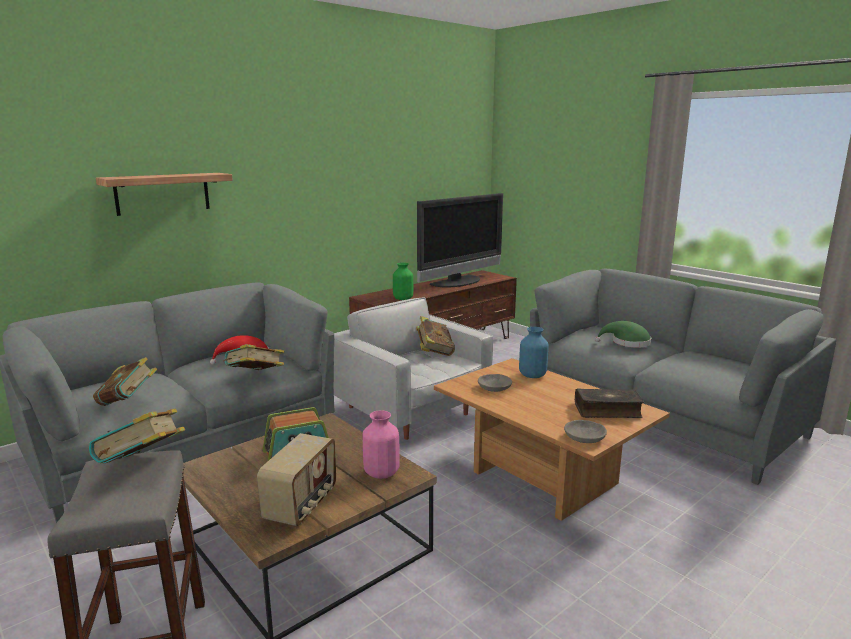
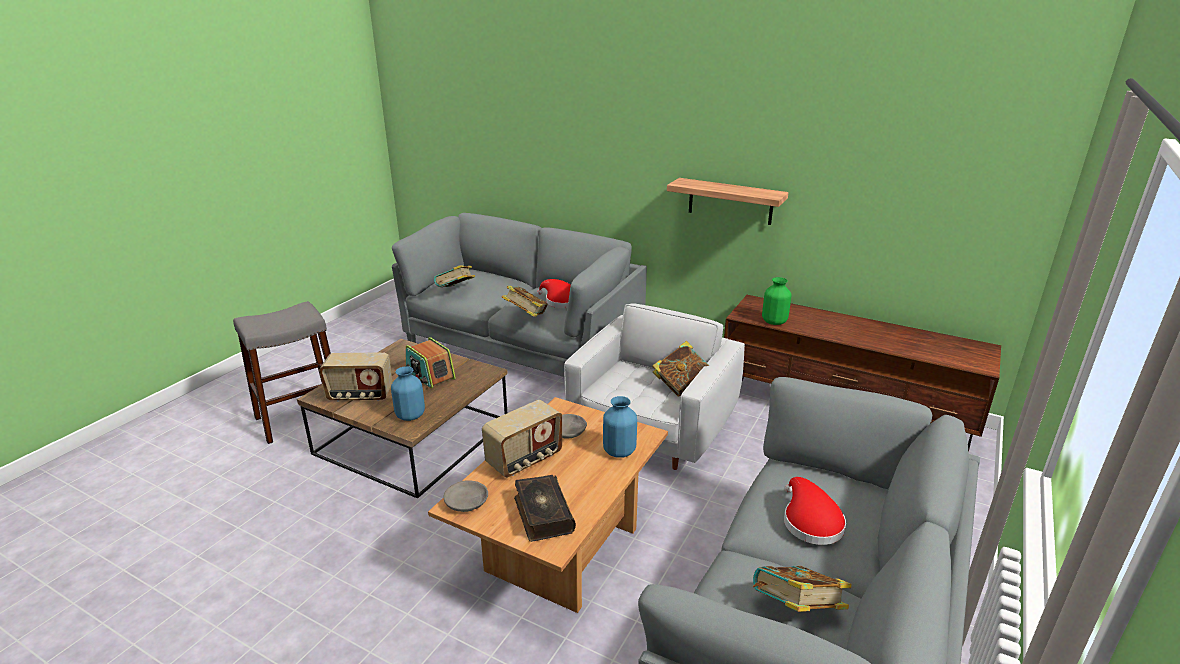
camera: 70 degrees right, 10 degrees up
(143, 465) = (298, 315): book -> book (796, 611)
(163, 193) = (576, 141): shelf -> shelf (730, 201)
(381, 473) = (410, 415): pink vase -> blue vase
(459, 282) = (900, 340): television -> none
(529, 408) = (525, 460): none -> radio
(627, 343) = (810, 521): green hat -> red hat

